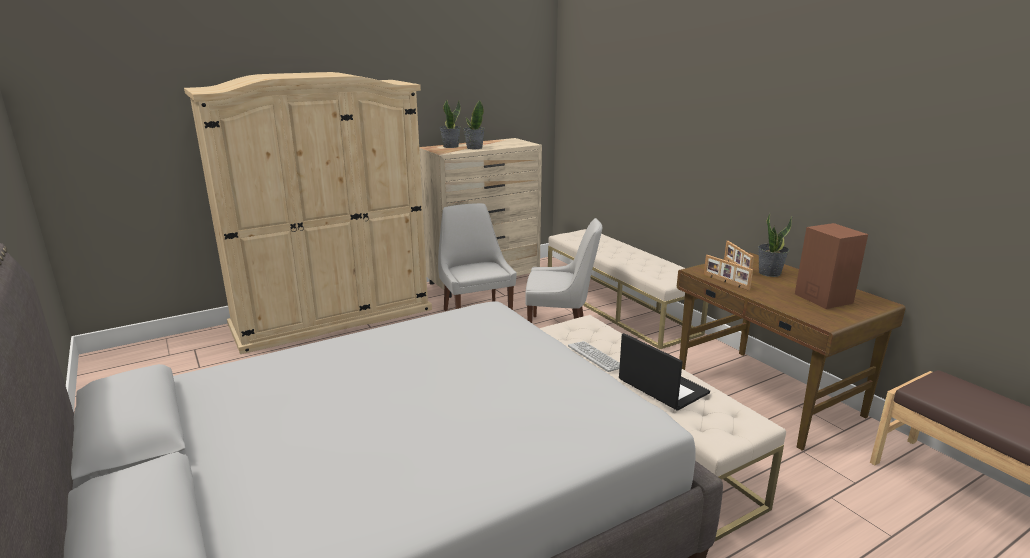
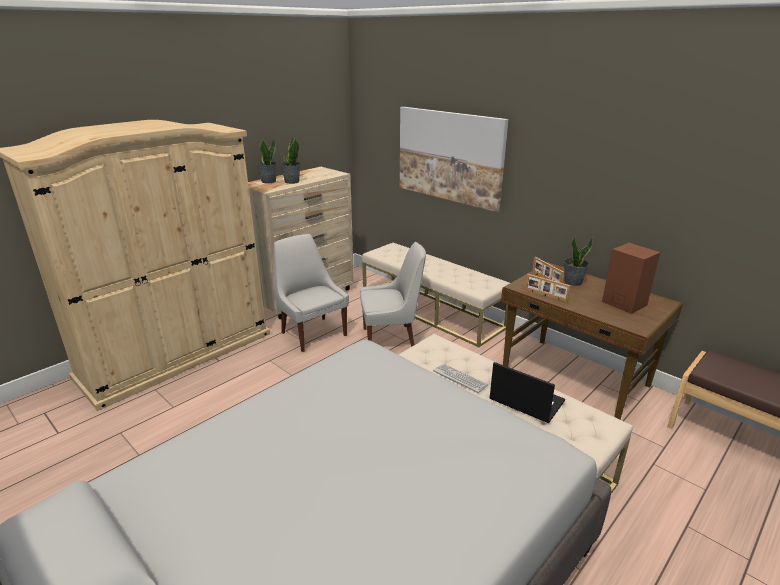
camera: 15 degrees left, 5 degrees up
(650, 127) = (449, 156): none -> picture

